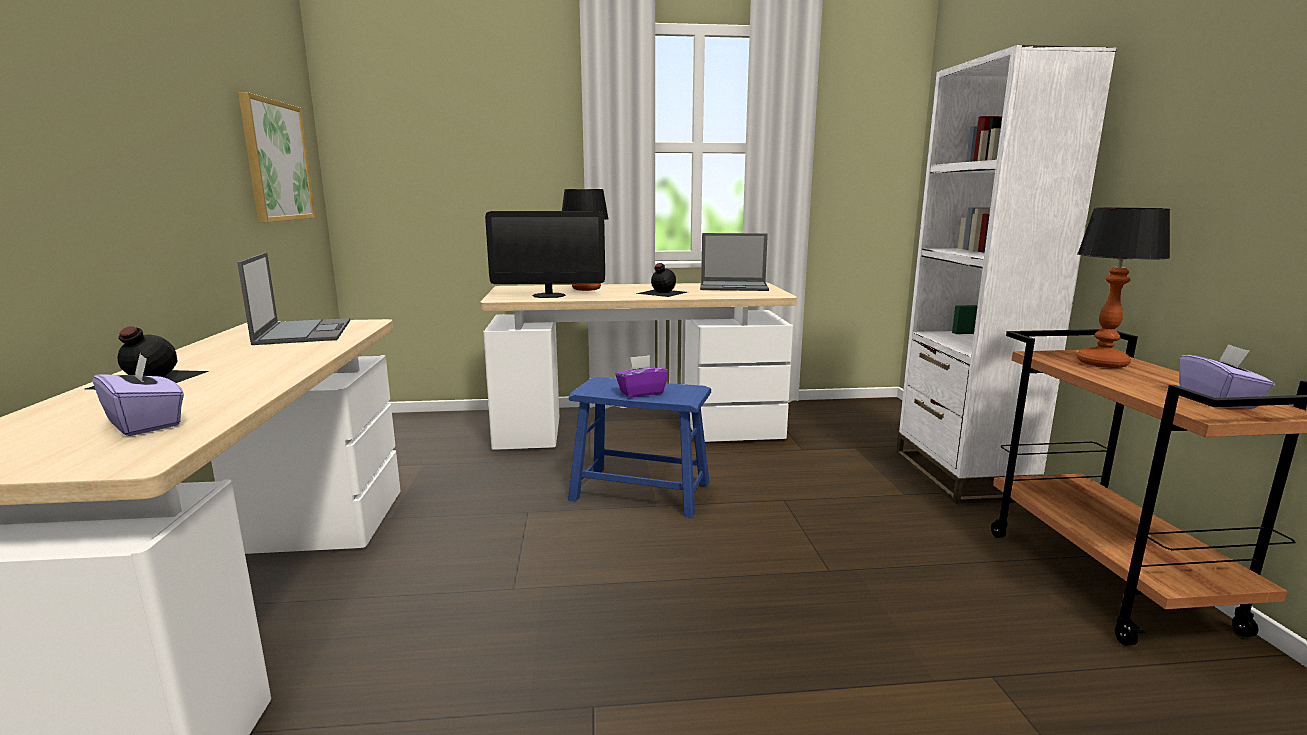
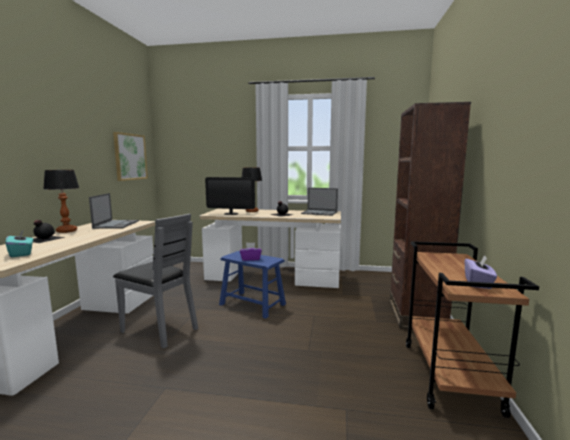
camera: 15 degrees right, 5 degrees down
(146, 423) = (22, 253): purple tissue box -> turquoise tissue box
(474, 574) = (160, 329): none -> grey chair
(961, 474) = (416, 315): white bookcase -> brown bookcase
(1101, 363) = (449, 260): table lamp -> table lamp (66, 231)

